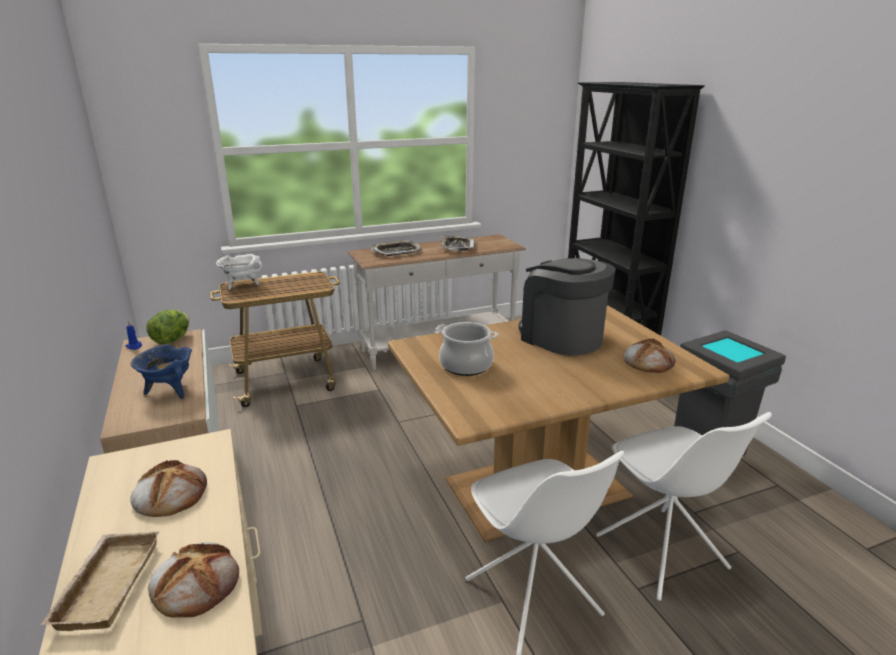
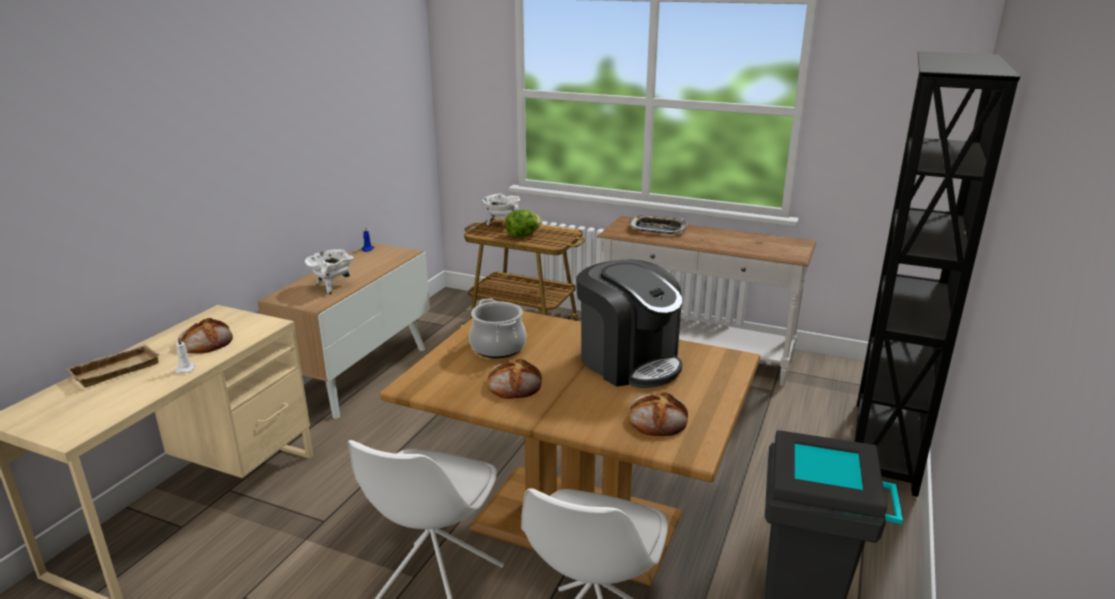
camera: 45 degrees right, 0 degrees up
(169, 391) = (332, 287): blue cooking pot -> white cooking pot
(172, 340) = (393, 252): lettuce -> lettuce (522, 235)
(196, 583) = (137, 390): bread -> bread (515, 384)
(208, 529) = (186, 368): none -> white candle
(457, 246) = (730, 240): tray -> none
(561, 337) = (628, 362): coffee machine -> coffee machine turned 135 degrees clockwise

